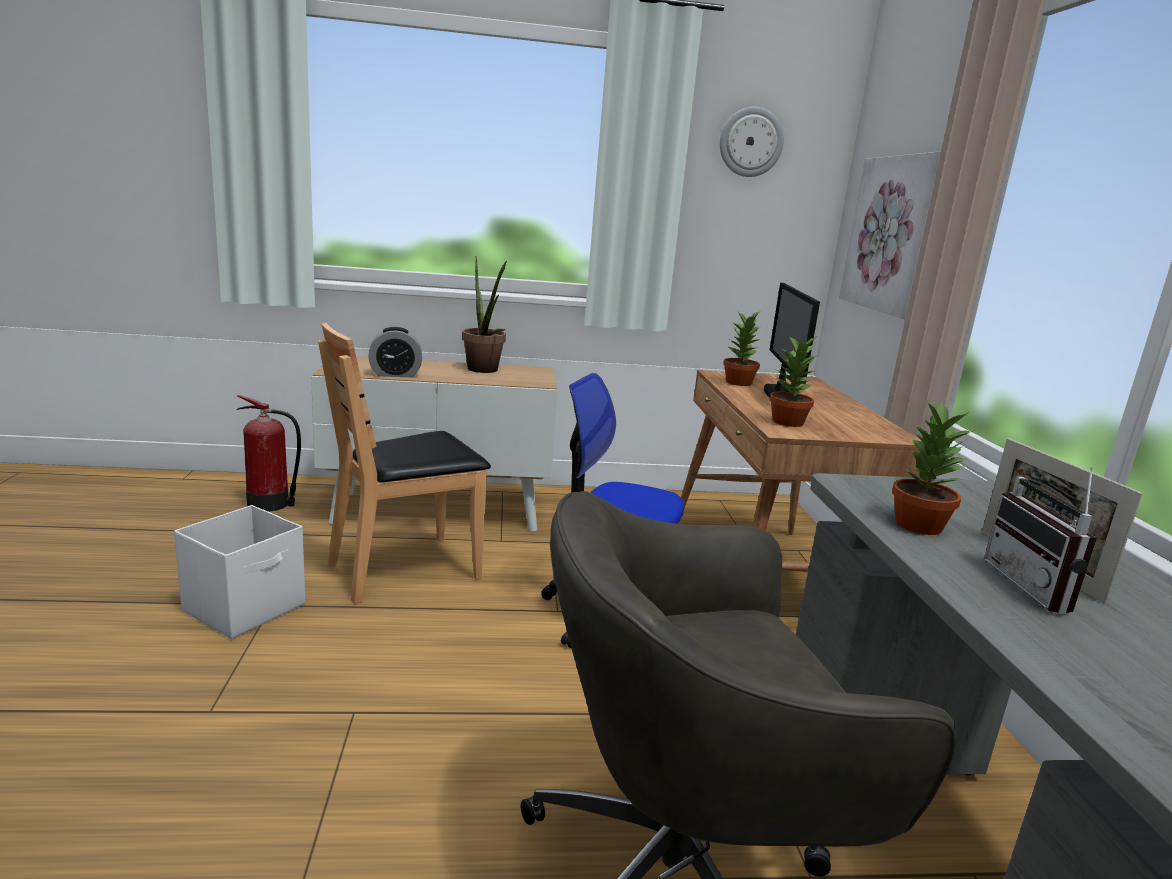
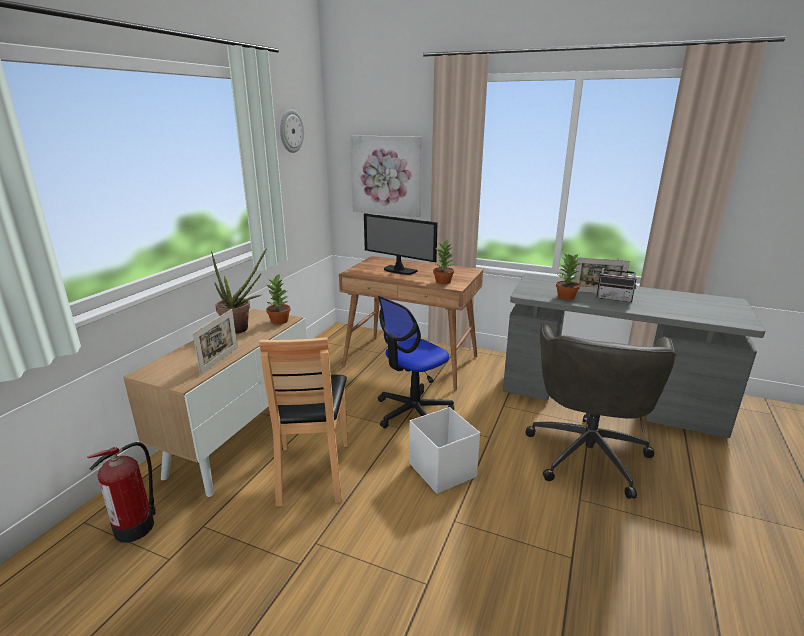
camera: 60 degrees left, 5 degrees up
(246, 608) = (310, 557): white storage box -> white storage box (442, 470)
(395, 374) = (219, 360): alarm clock -> picture frame
(739, 383) = (372, 272): potted plant -> potted plant (280, 321)

